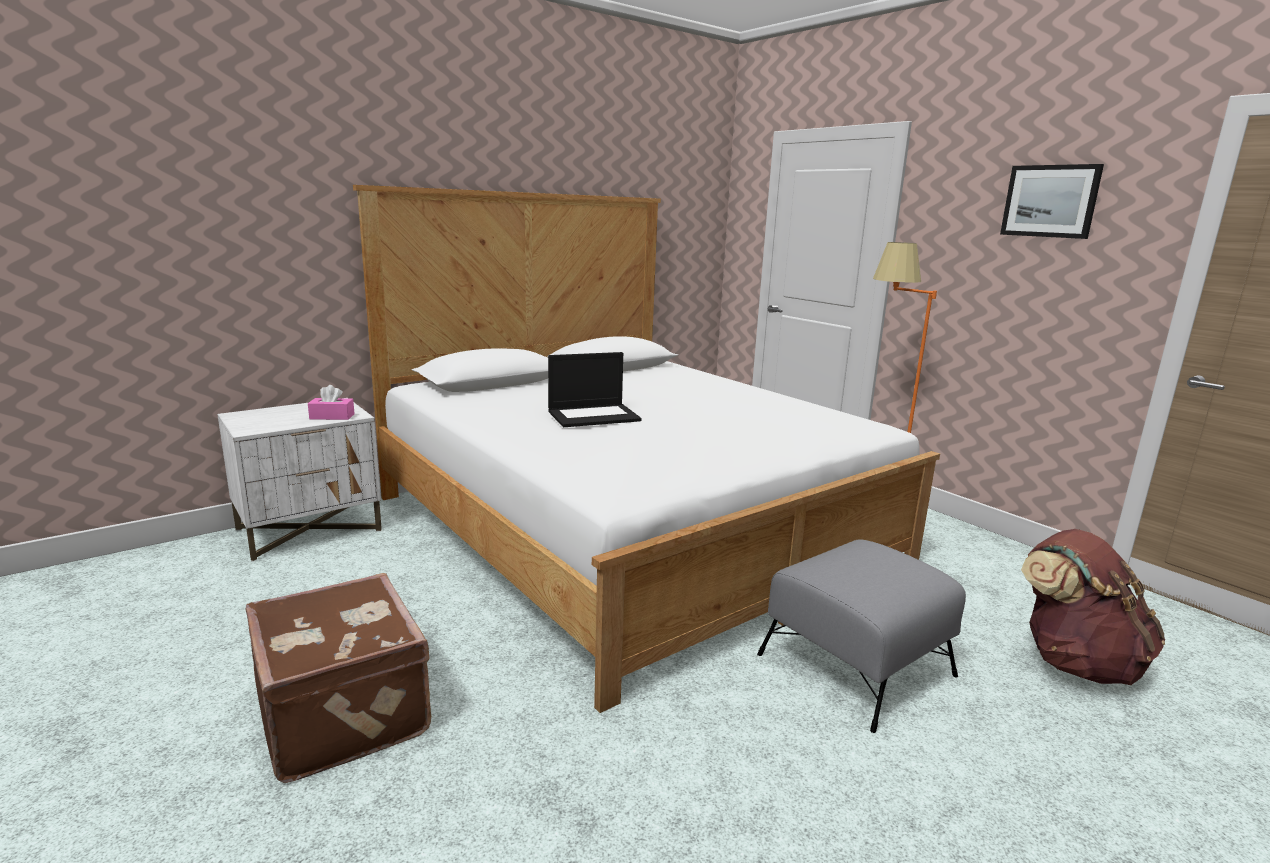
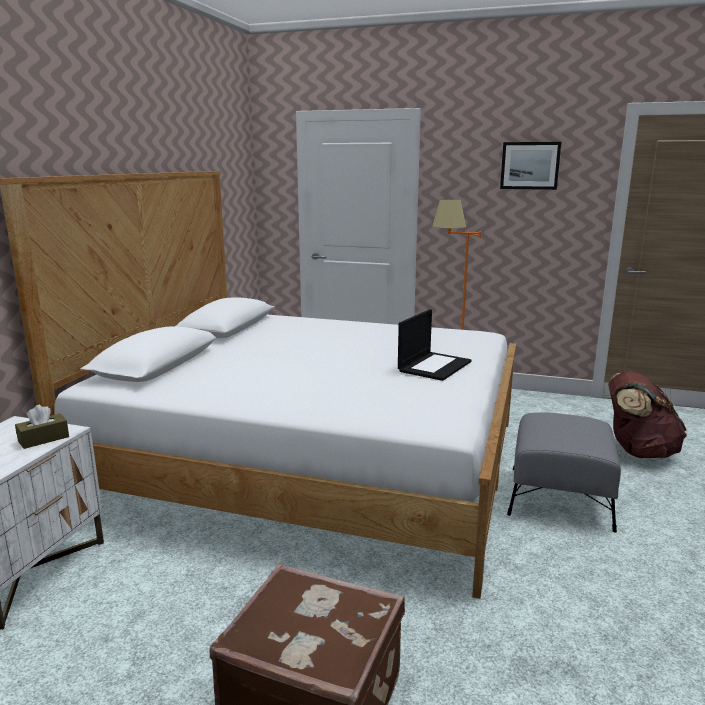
camera: 35 degrees left, 0 degrees up
(332, 416) = (43, 439): pink tissue box -> brown tissue box
(594, 415) = (311, 371): laptop -> laptop (434, 366)

